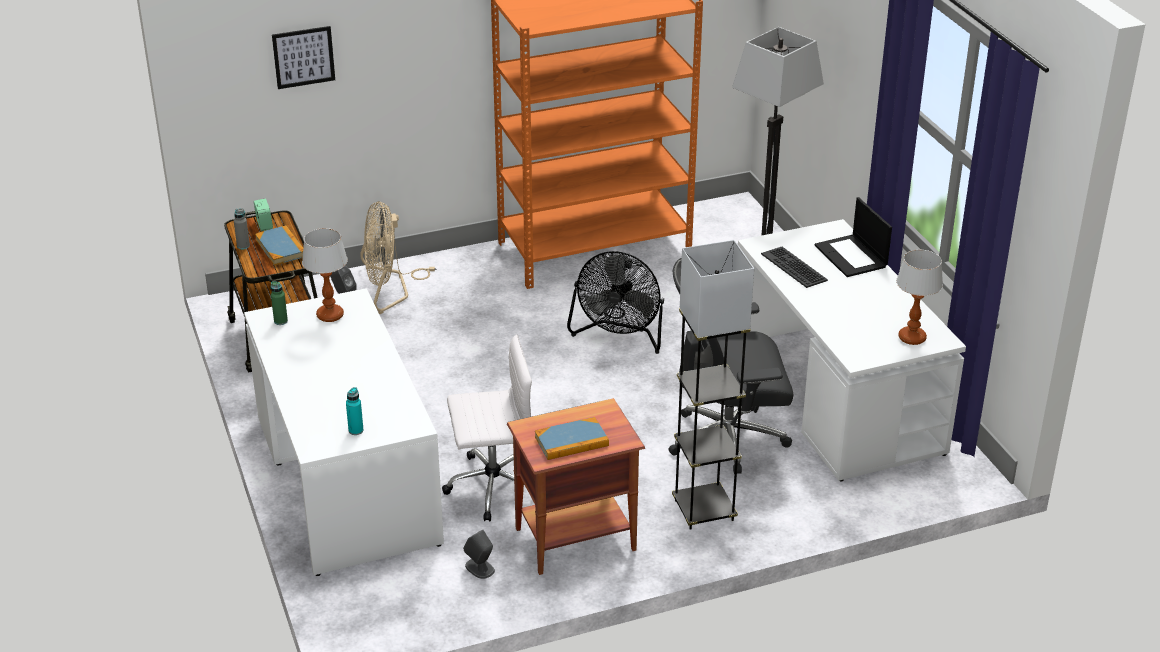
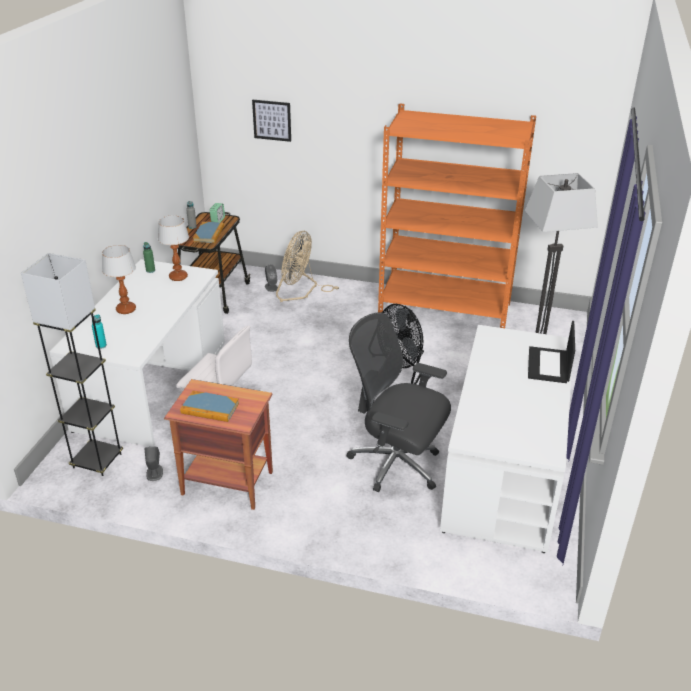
camera: 35 degrees right, 0 degrees up
(704, 510) = (326, 505): grey floor lamp -> grey floor lamp (97, 461)
(794, 267) = (496, 357): keyboard -> none
(912, 338) = (527, 443): table lamp -> table lamp (126, 310)

